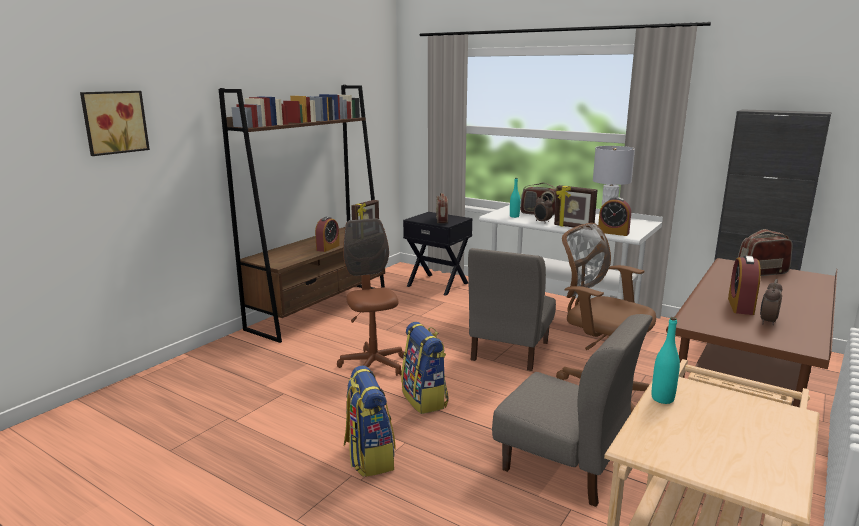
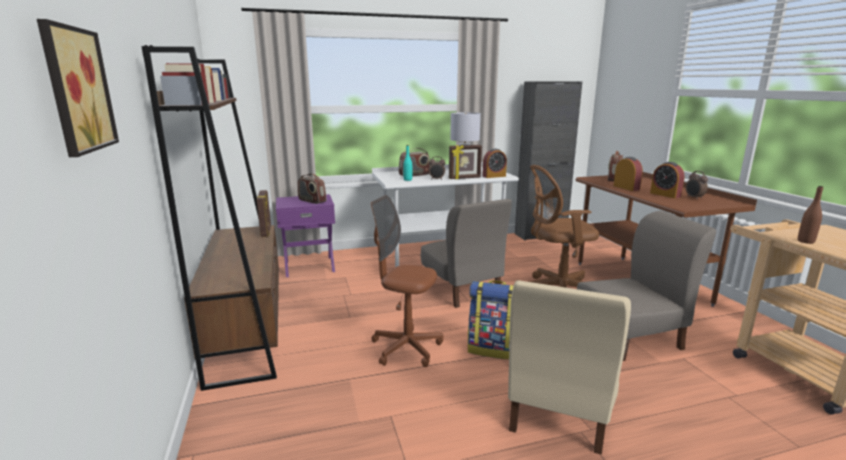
camera: 50 degrees left, 0 degrees up
(328, 248) = (259, 252): alarm clock -> alarm clock (626, 188)
(368, 457) = (558, 411): backpack -> beige chair
(438, 284) = (309, 266): black nightstand -> purple nightstand
(662, 398) = (805, 241): turquoise bottle -> brown bottle

